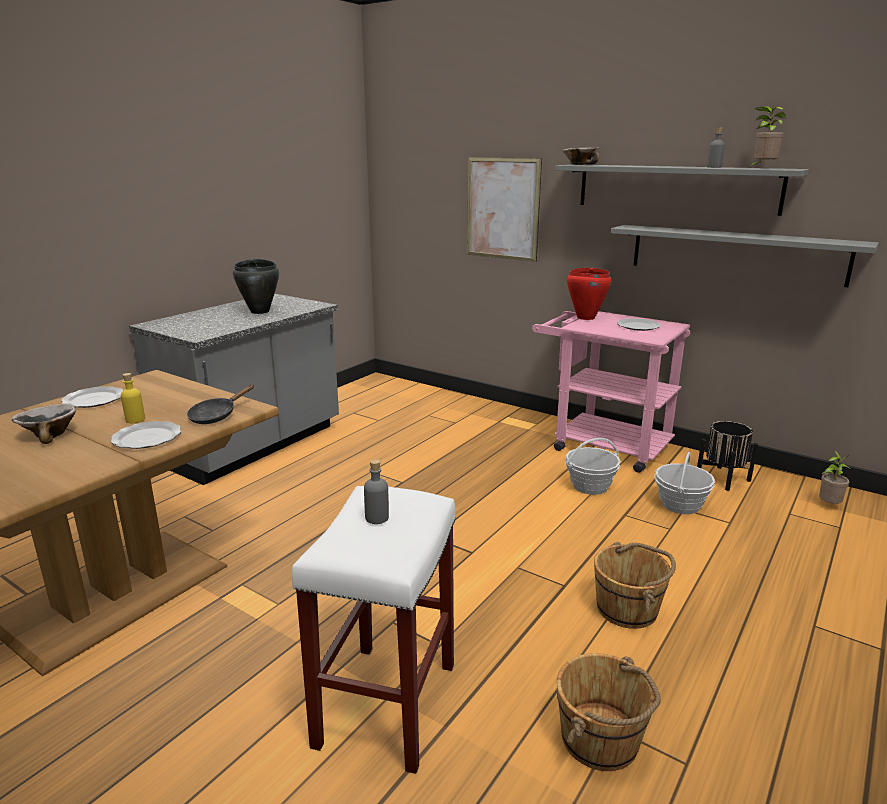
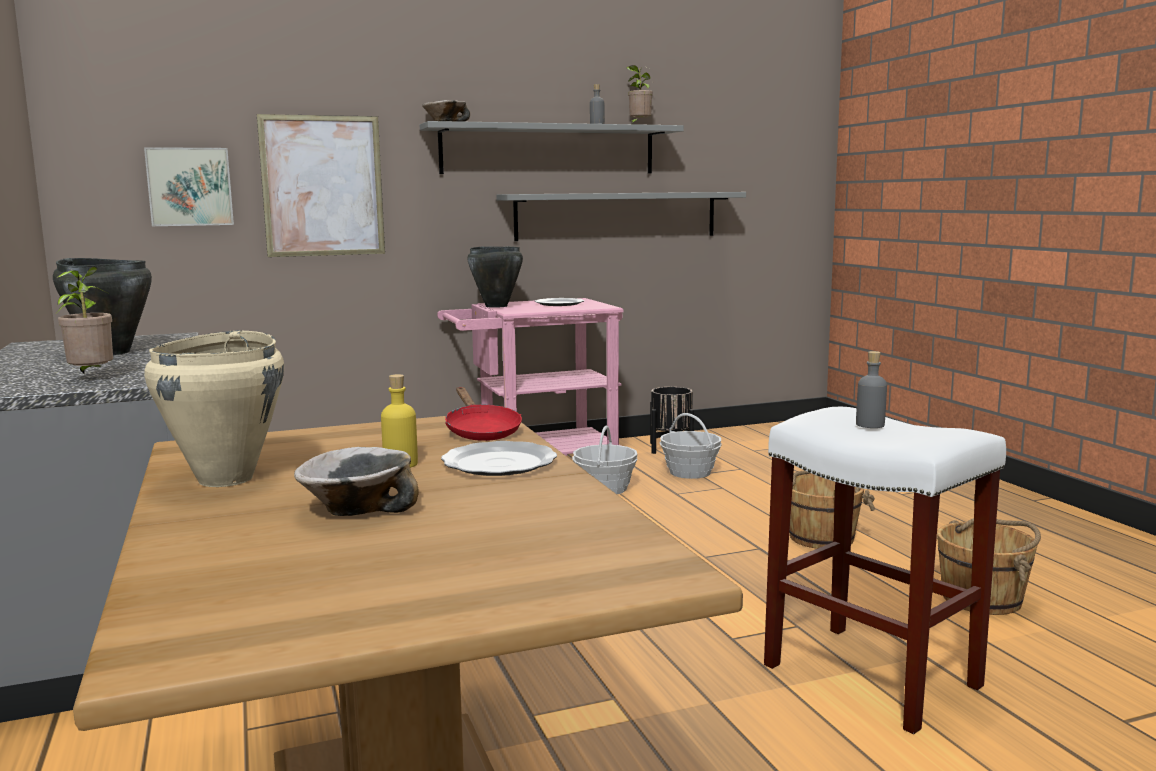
camera: 55 degrees left, 10 degrees down
(95, 399) = (227, 479): plate -> beige cooking pot
(216, 416) = (481, 431): black frying pan -> red frying pan
(432, 204) = (190, 187): none -> picture
(585, 317) = (496, 306): red cooking pot -> black cooking pot
(828, 505) = (759, 438): potted plant -> potted plant (92, 378)

